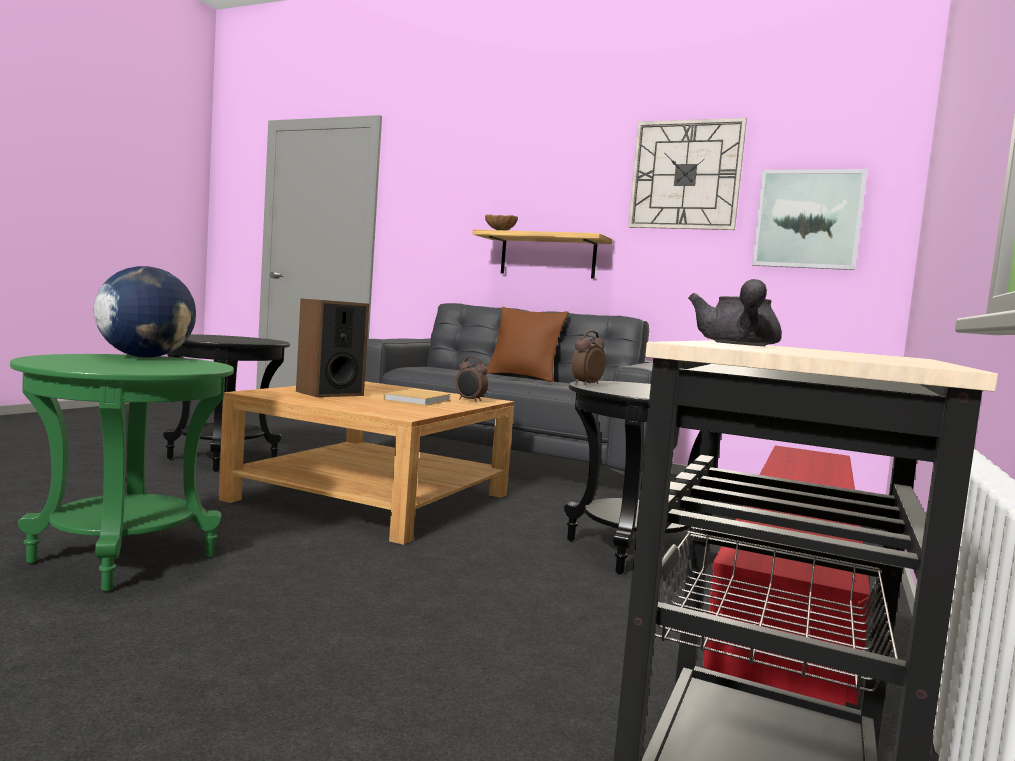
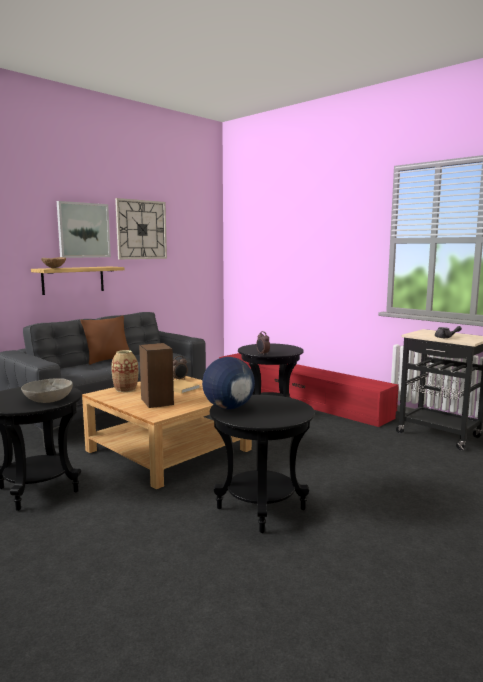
camera: 70 degrees left, 5 degrees up
(123, 559) = (261, 509): green side table -> black side table
(214, 339) = (48, 400): none -> grey bowl
(390, 387) = (125, 389): none -> vase
(808, 219) = (191, 252): picture -> picture (83, 230)

